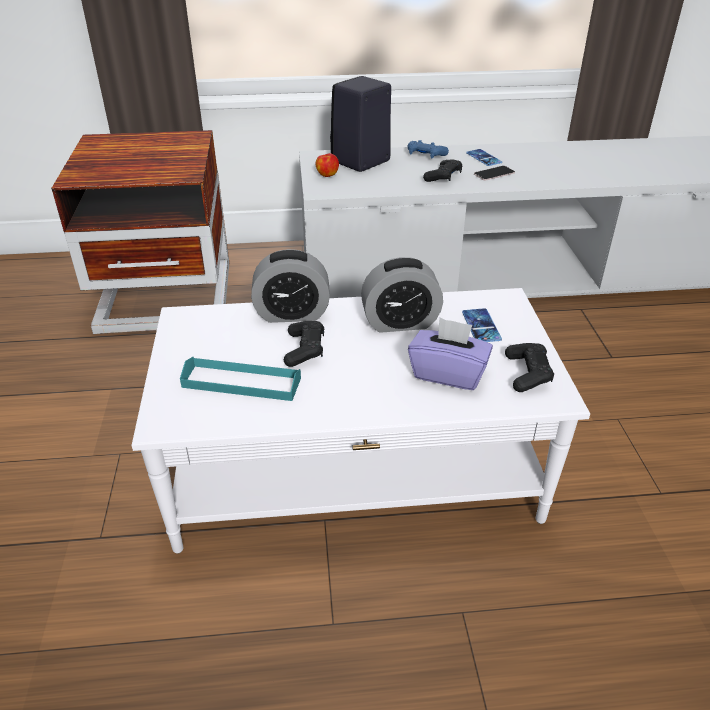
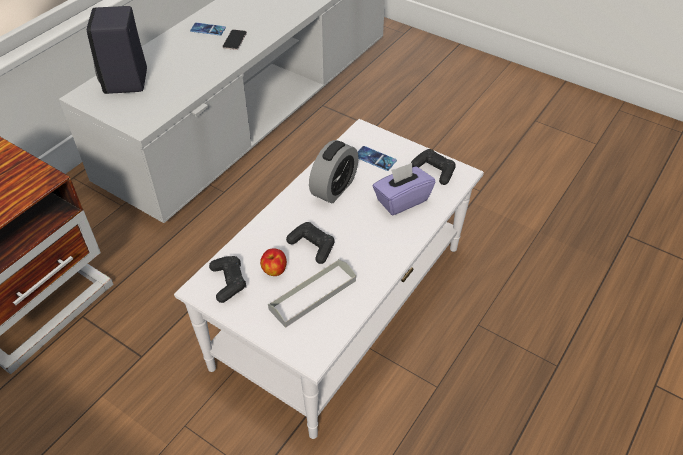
camera: 50 degrees left, 10 degrees up
(241, 382) = (313, 295): turquoise tray -> grey tray
(292, 314) = (267, 230): alarm clock -> none
(327, 175) = (121, 108): apple -> apple (274, 270)
(425, 155) = (165, 49): blue game controller -> none
(443, 177) = (207, 62): black game controller -> black game controller (228, 282)

